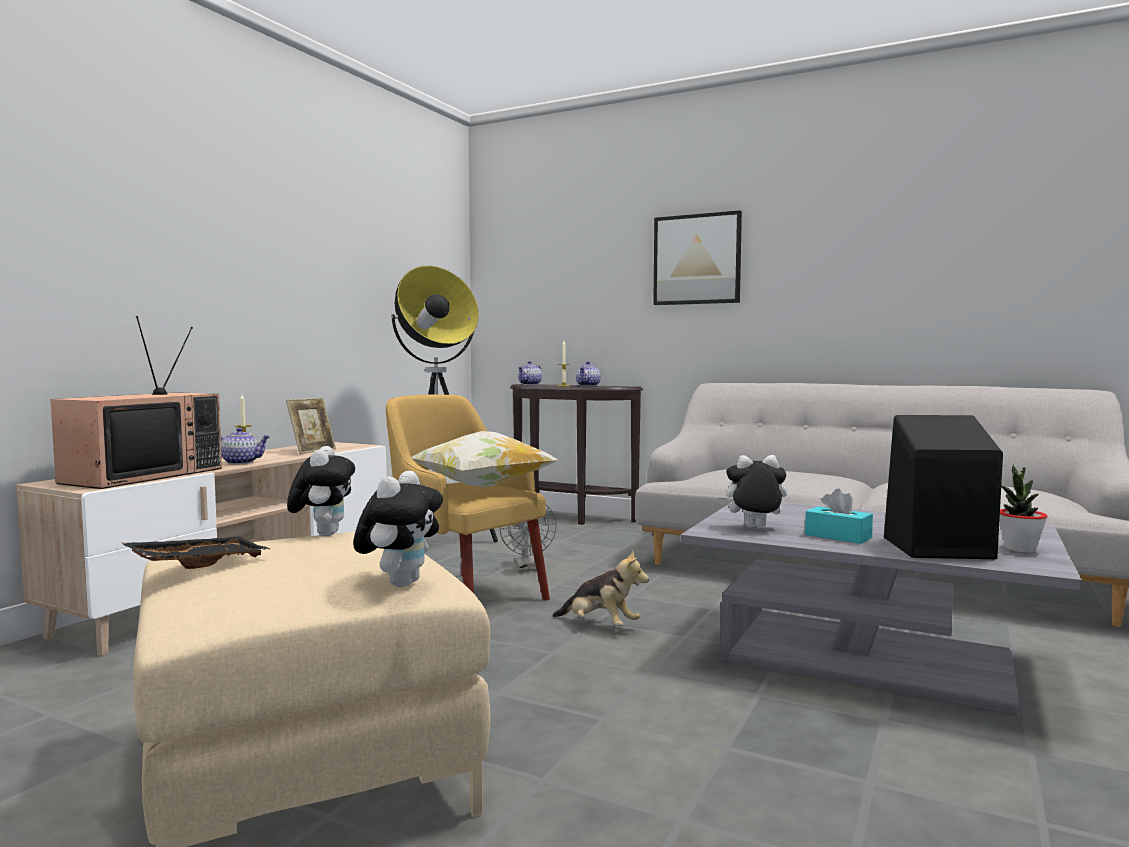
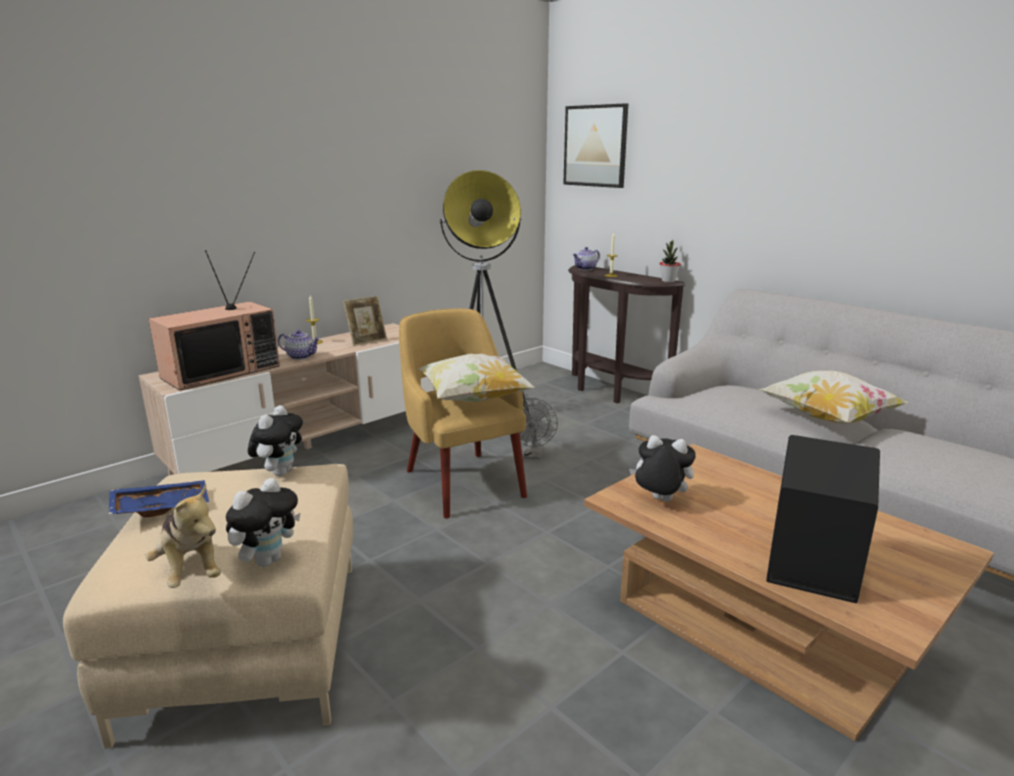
camera: 20 degrees right, 15 degrees up
(197, 563) = (161, 507): black tray -> blue tray
(588, 386) = (633, 278): teapot -> none
(600, 626) = (546, 538): plush toy -> plush toy (190, 570)
(697, 259) = (750, 157): picture -> picture (595, 146)
(834, 478) = (827, 419): none -> pillow
(838, 536) = (728, 529): turquoise tissue box -> none
(867, 658) = (758, 629): grey coffee table -> brown coffee table
(1020, 549) = (903, 590): potted plant -> potted plant (668, 281)

